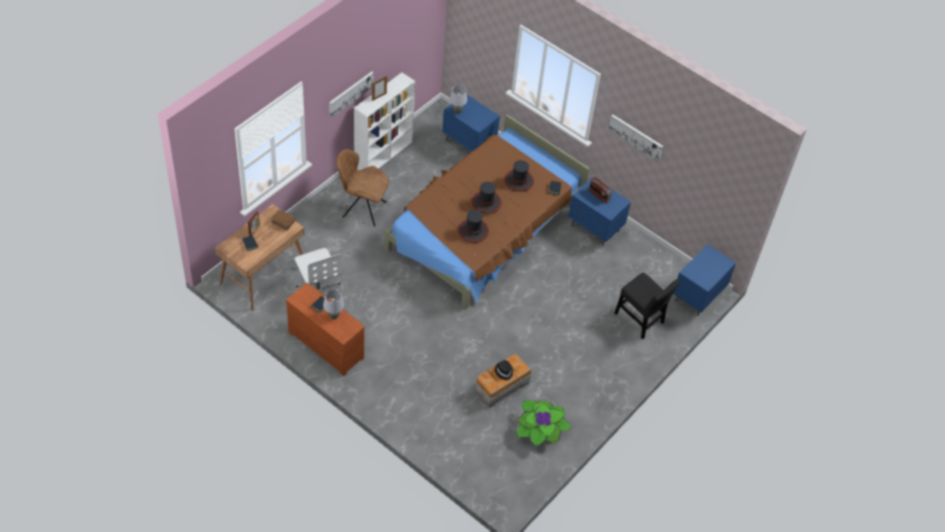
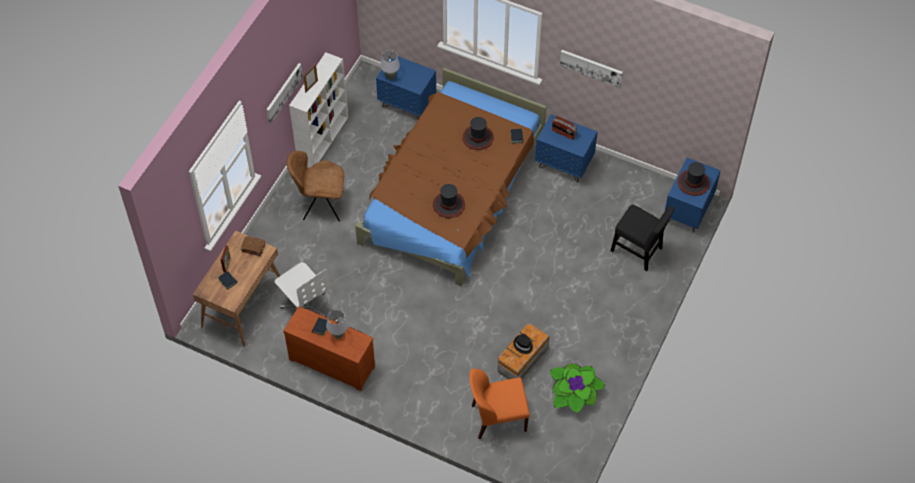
camera: 10 degrees left, 5 degrees up
(461, 432) = (497, 418): none -> orange chair
(486, 202) = (452, 170): hat -> hat (693, 183)

